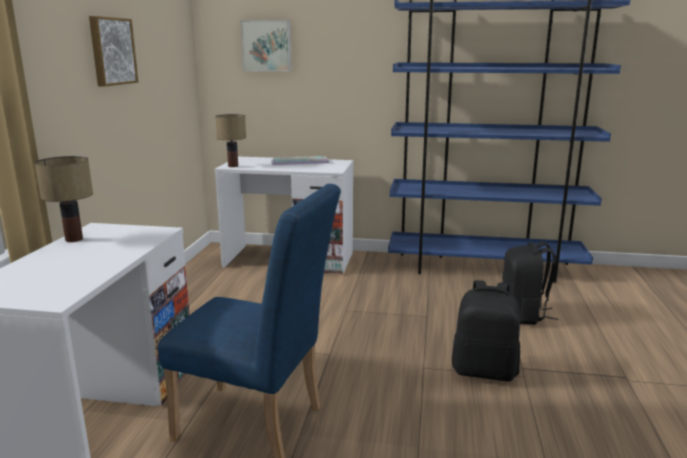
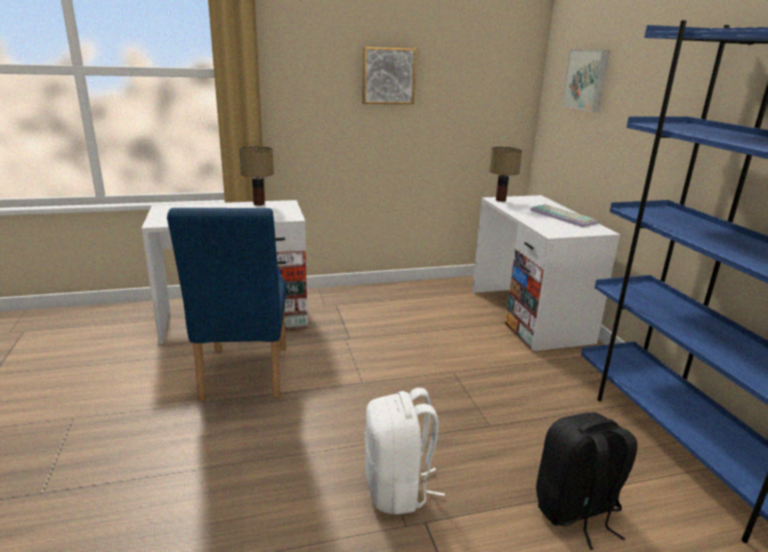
camera: 65 degrees right, 5 degrees up
(484, 371) = (398, 489): black backpack -> white backpack

